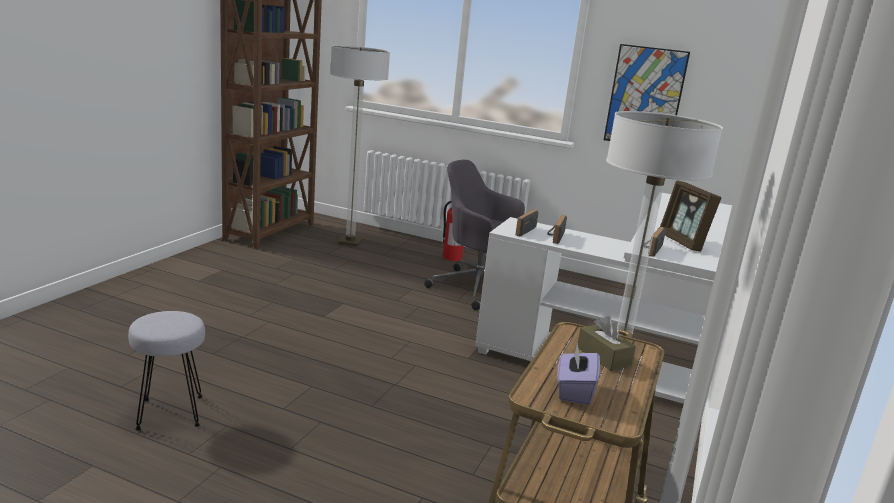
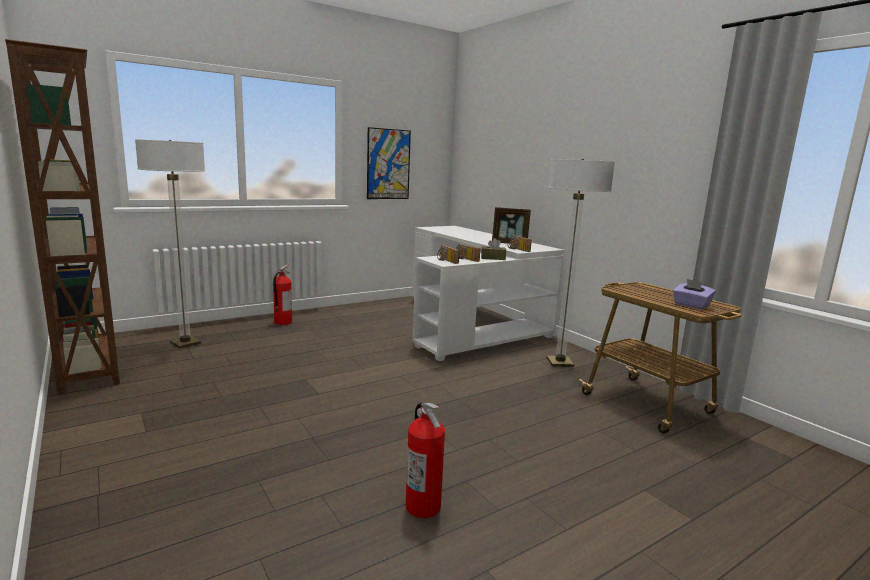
camera: 55 degrees left, 5 degrees down
(170, 413) = (423, 506): grey stool -> fire extinguisher
(478, 289) = (347, 332): grey office chair -> none
(603, 356) = (648, 292): brown tissue box -> brown tissue box (493, 258)

